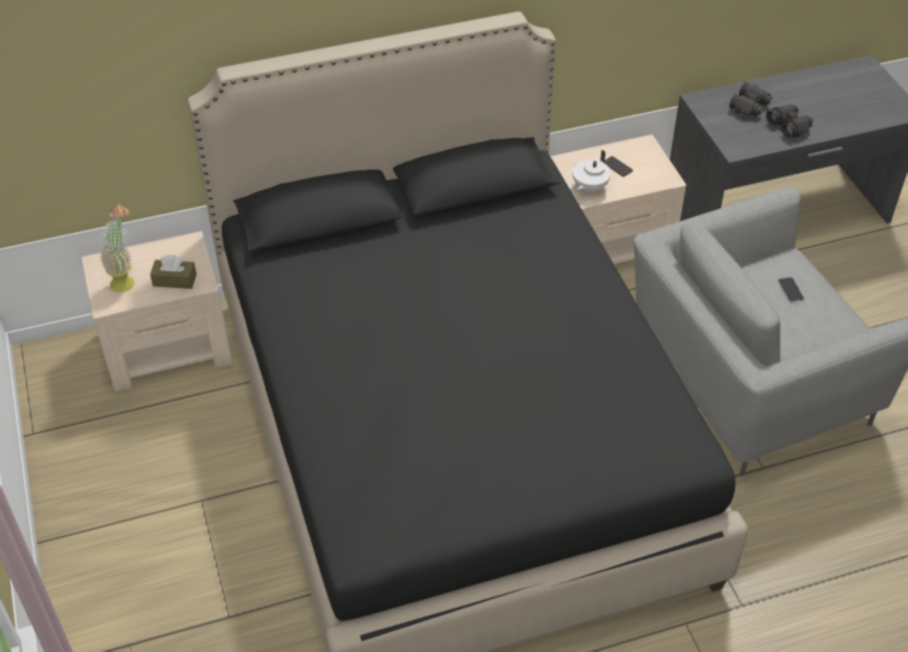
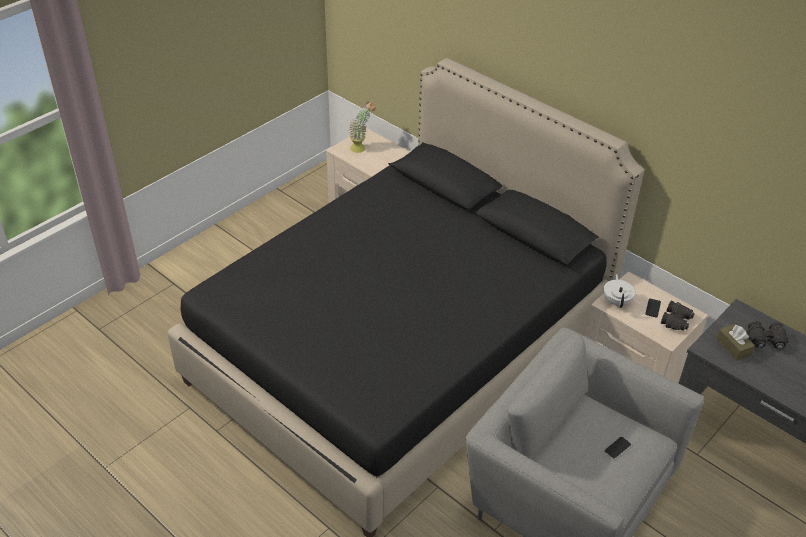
camera: 60 degrees right, 5 degrees down
(174, 280) = (375, 164): brown tissue box -> brown tissue box (733, 347)
(589, 187) = (617, 301): white teapot -> white teapot turned 90 degrees clockwise
(789, 126) = (768, 371): black binoculars -> black binoculars (676, 321)

